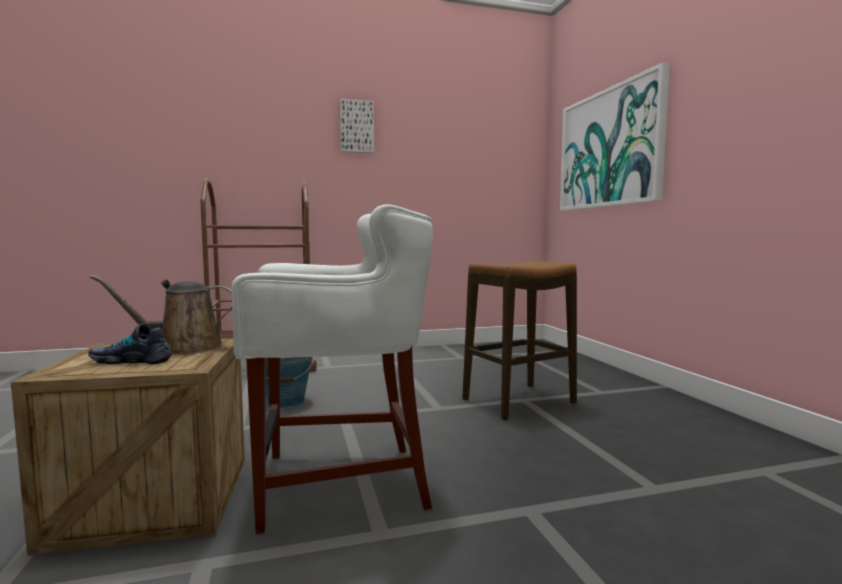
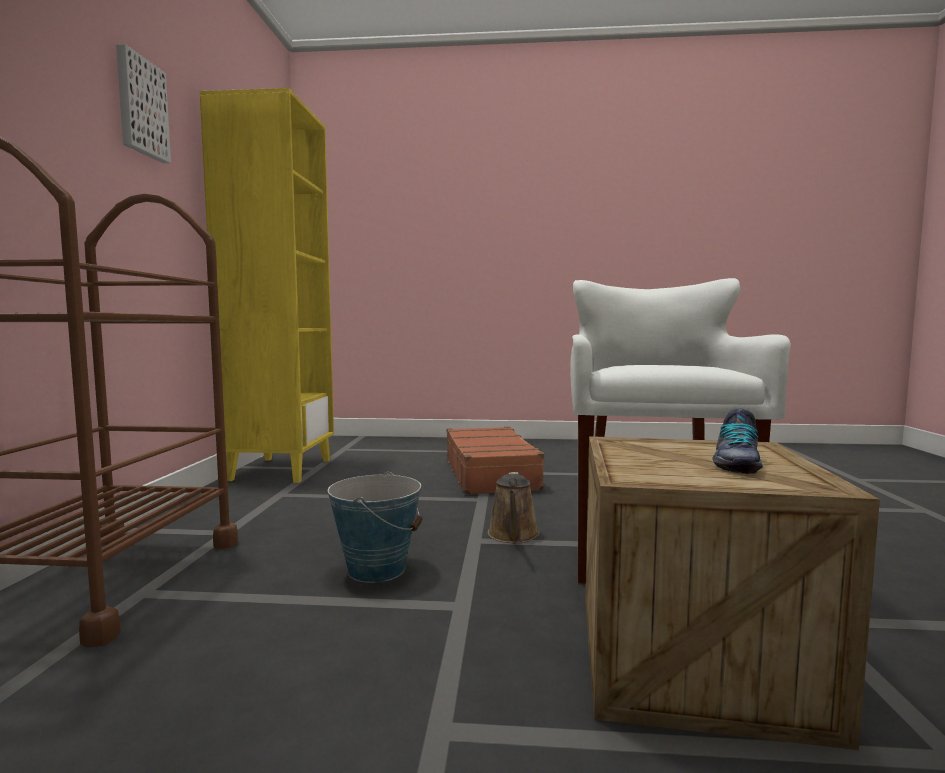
camera: 70 degrees left, 0 degrees up
(182, 349) = (660, 450): brown watering can -> brown watering can (513, 535)
(447, 352) = (281, 469): none -> yellow bookcase
(519, 401) = (491, 474): stool -> brown suitcase
(609, 148) = (408, 228): picture -> none

